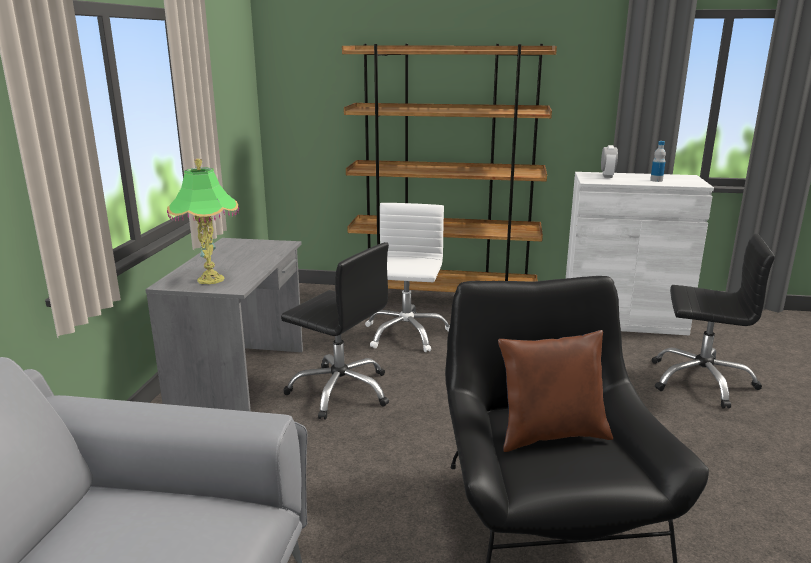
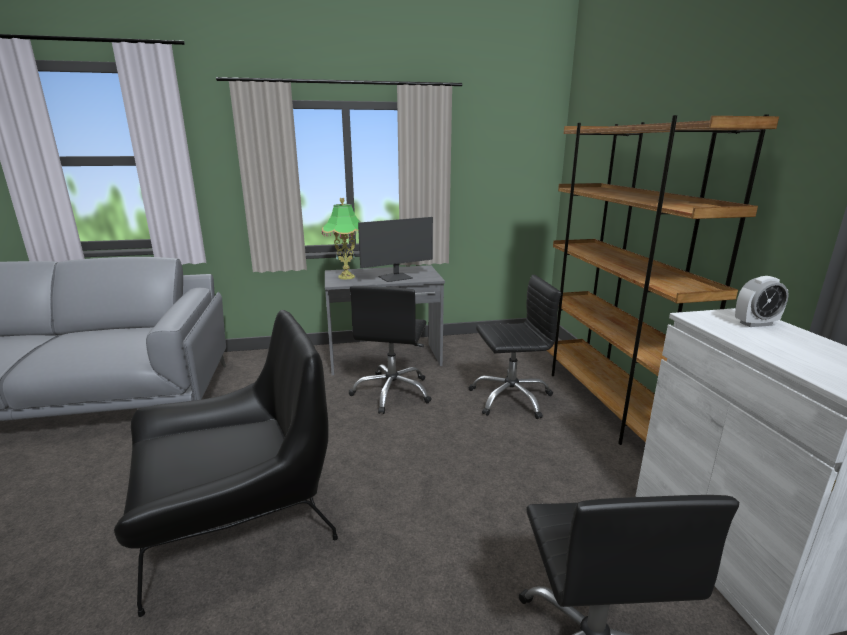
camera: 70 degrees right, 0 degrees up
(256, 257) = (396, 277): none -> monitor
(406, 334) = (510, 398): white office chair -> black office chair
(551, 435) = (227, 448): brown pillow -> none
(656, 180) = (800, 355): bottle -> none

